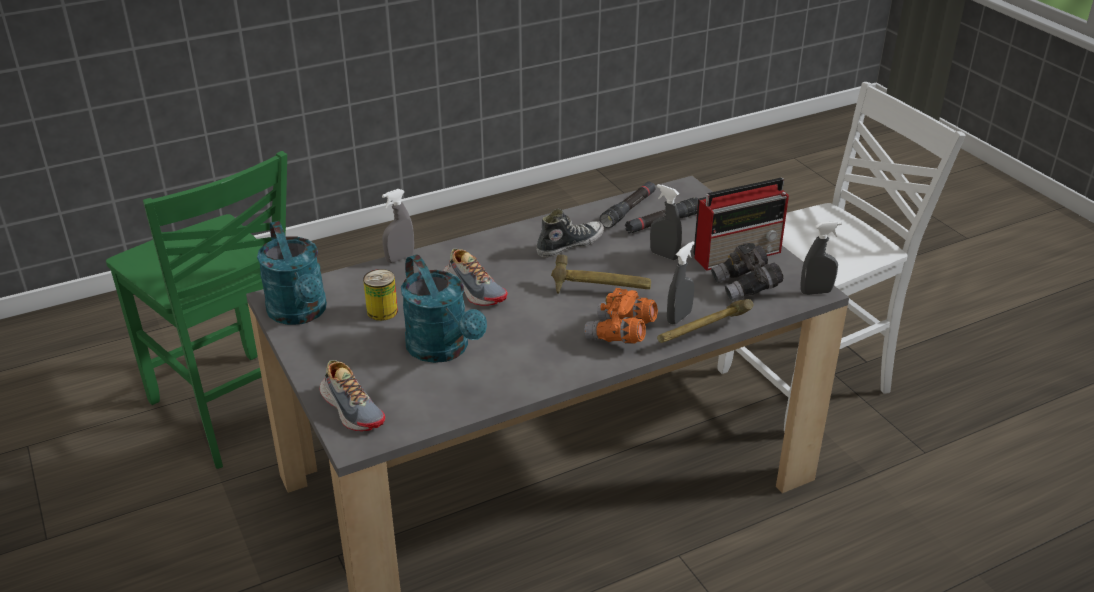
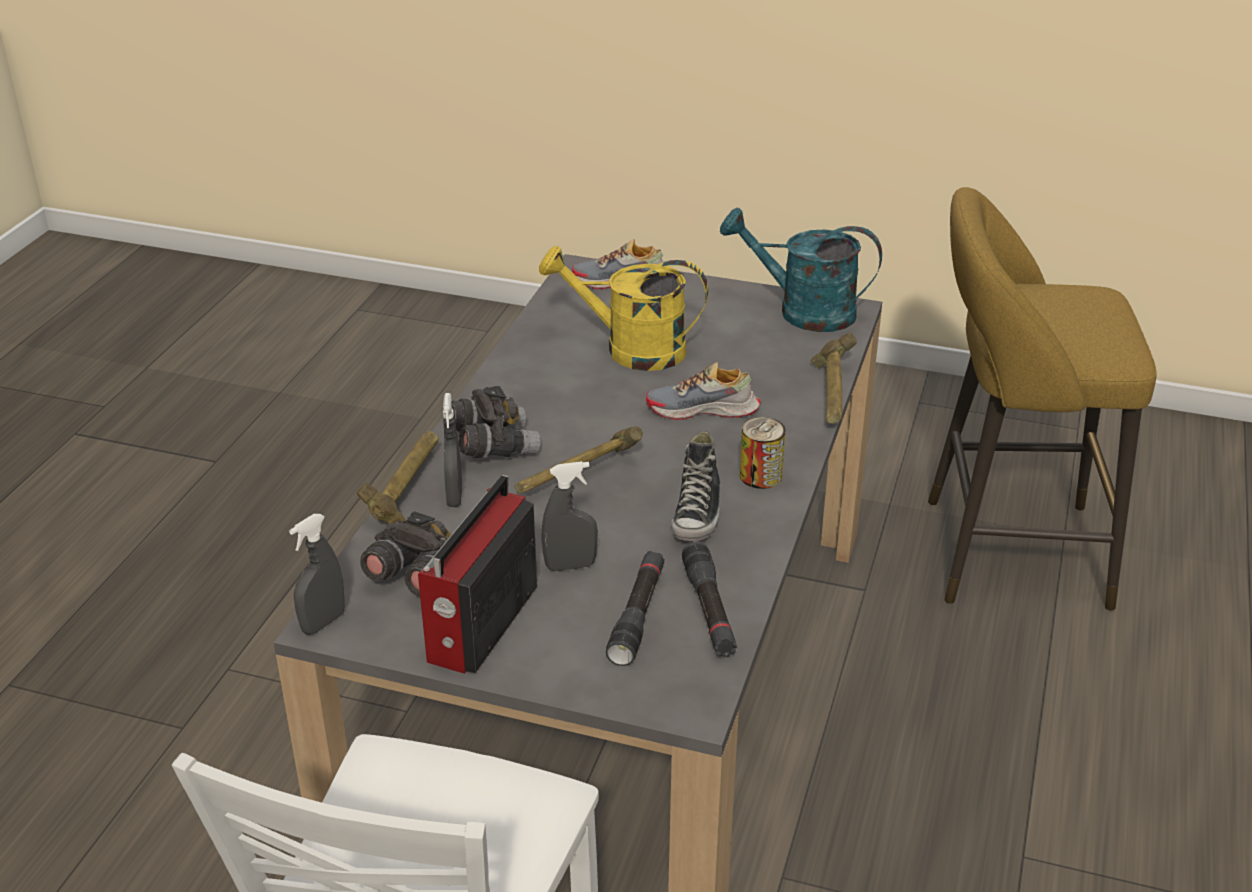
camera: 135 degrees right, 0 degrees up
(233, 412) = (1003, 552): green chair -> yellow stool
(382, 311) = (743, 348): can -> can (760, 476)
(400, 258) = (831, 398): grey spray bottle -> hammer
(443, 350) = (631, 349): turquoise watering can -> yellow watering can
(620, 334) = (492, 446): orange binoculars -> grey binoculars

